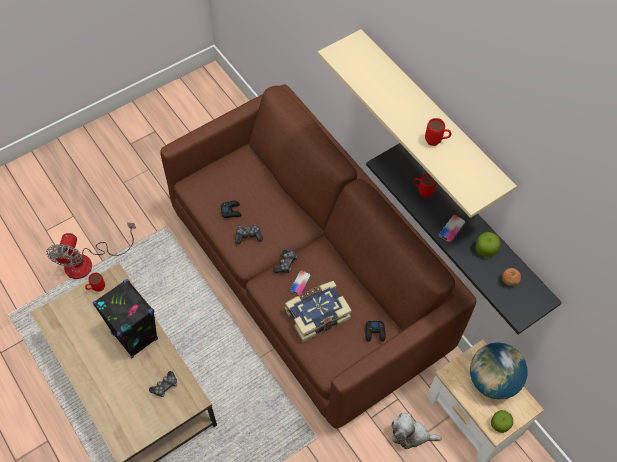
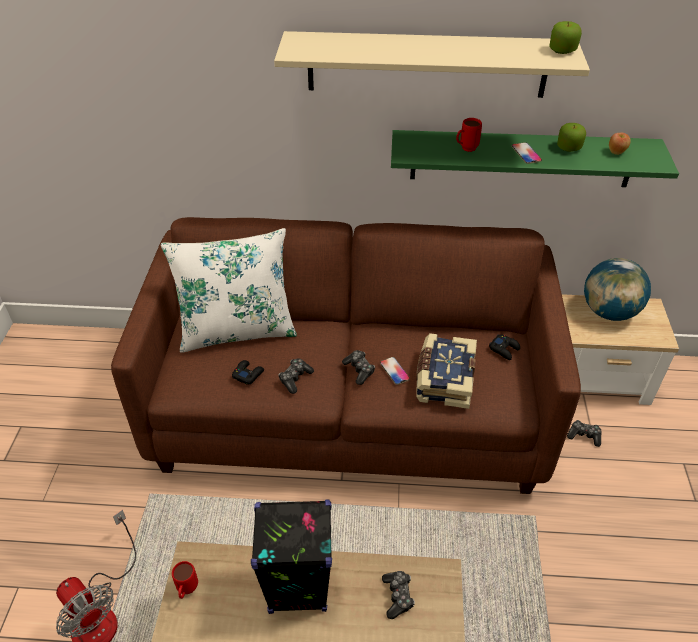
camera: 50 degrees left, 15 degrees down
(260, 180) = (237, 330): none -> white pillow
(411, 434) = (584, 436): plush toy -> game controller
(436, 142) = (479, 51): red mug -> none
(475, 228) = (521, 158): black shelf -> green shelf
(499, 424) = (658, 333): apple -> apple (562, 50)

